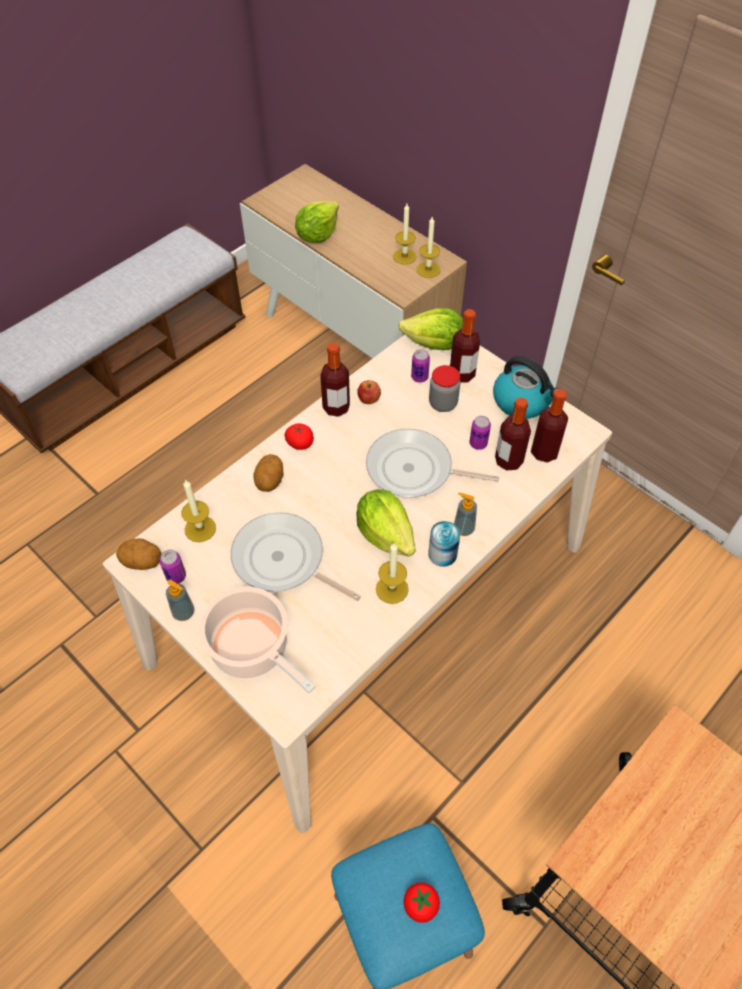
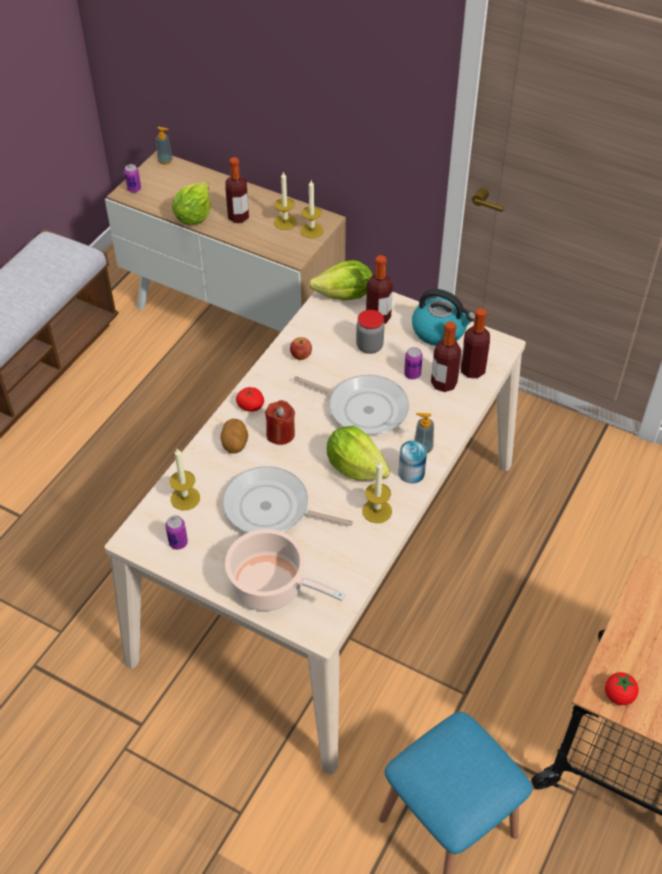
camera: 15 degrees left, 5 degrees down
(142, 562) = (142, 537): potato -> none
(183, 612) = (197, 571): soap dispenser -> soap dispenser (165, 161)
(320, 480) = (280, 434): none -> red candle
(336, 407) = (273, 368): bottle -> bottle (238, 217)
(414, 470) = (363, 408): frying pan -> frying pan turned 150 degrees counterclockwise
(419, 377) = (340, 327): can -> can (134, 189)
(420, 905) = (473, 774): tomato -> tomato (618, 695)

